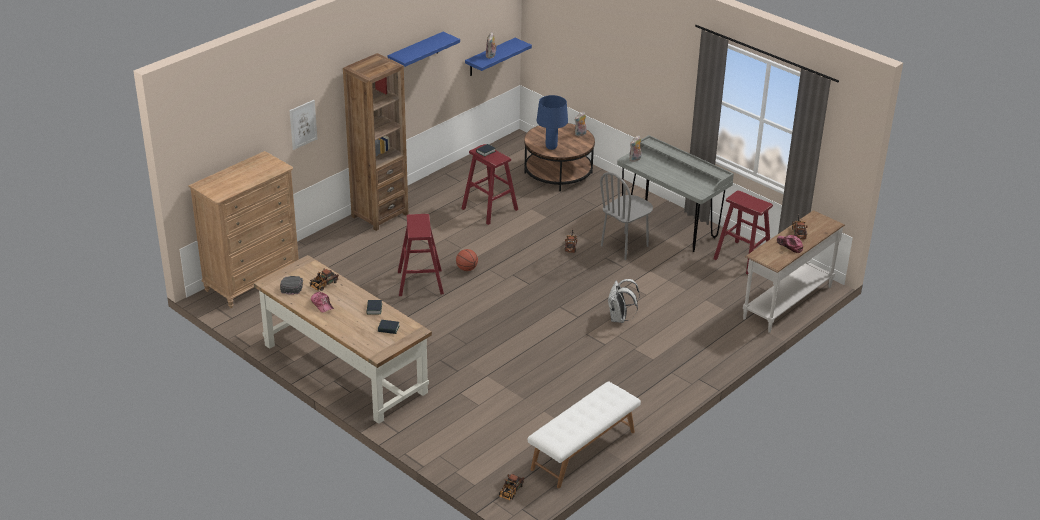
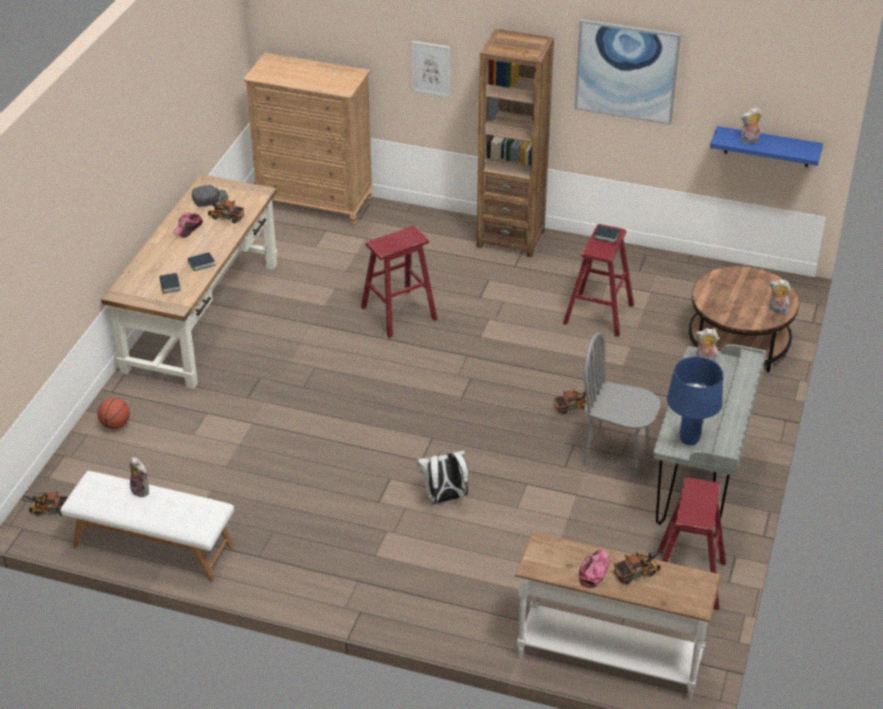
camera: 65 degrees right, 5 degrees up
(416, 52) = (626, 71): blue shelf -> picture
(466, 269) = (454, 338): basketball -> basketball (115, 425)
(551, 147) = (718, 296): blue table lamp -> blue table lamp (689, 440)
(571, 414) = (142, 490): none -> plush toy

